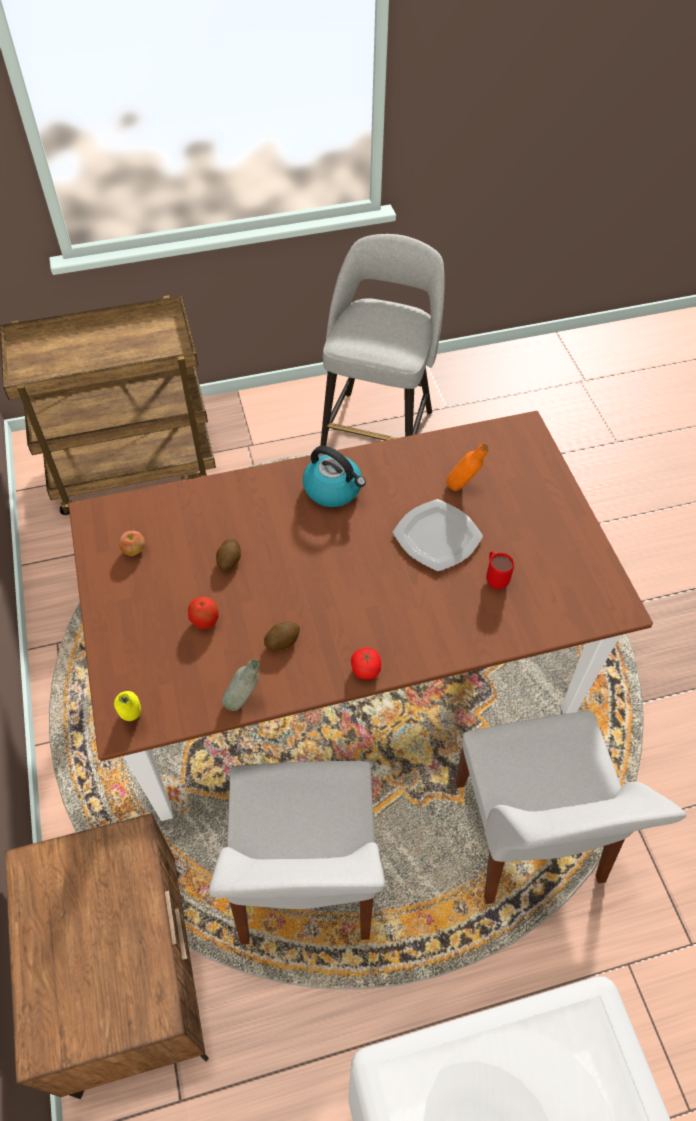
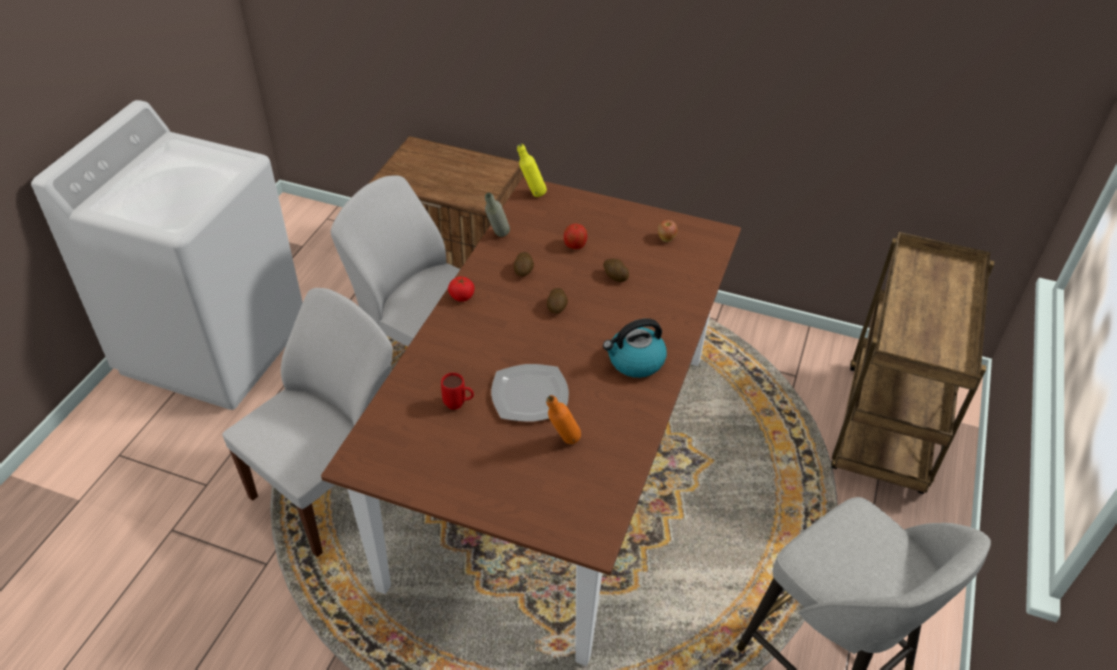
camera: 125 degrees right, 10 degrees down
(314, 580) = (557, 308): none -> potato
(528, 835) = (330, 490): white chair -> white chair turned 105 degrees clockwise

